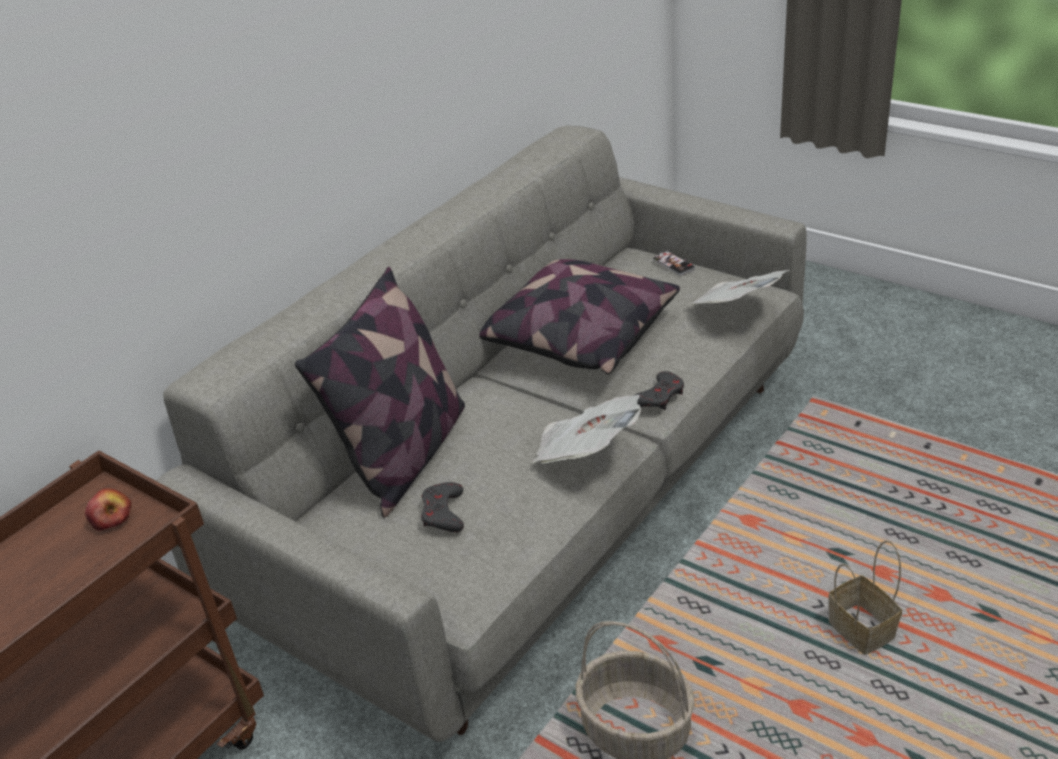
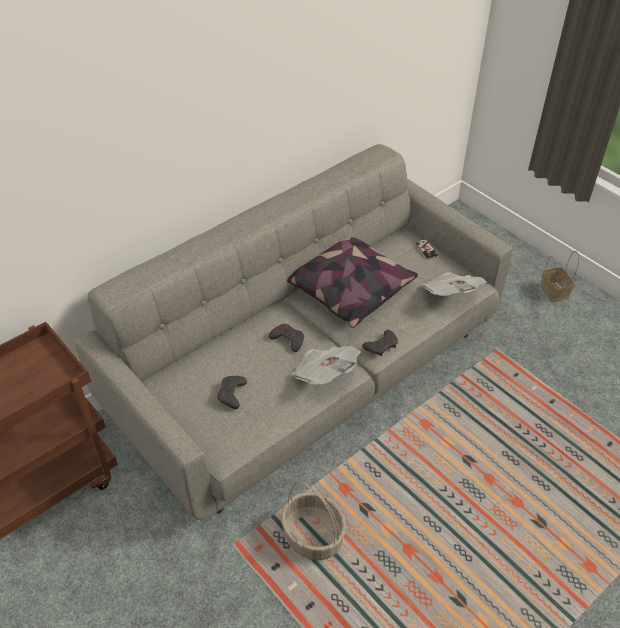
camera: 10 degrees right, 10 degrees up
(112, 518) = (44, 365): apple -> none
(405, 455) = (223, 348): pillow -> none
(507, 419) = (288, 339): none -> grey game controller
(858, 630) = (460, 511): basket -> basket (553, 291)

